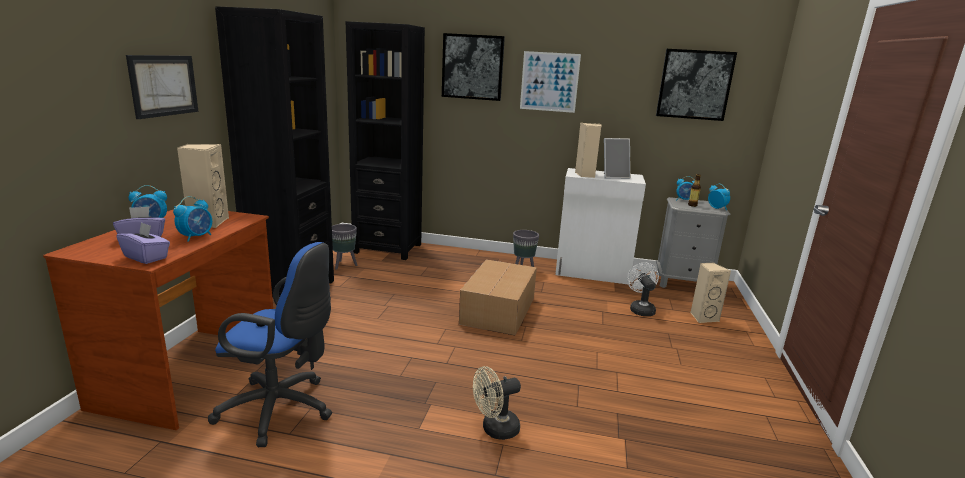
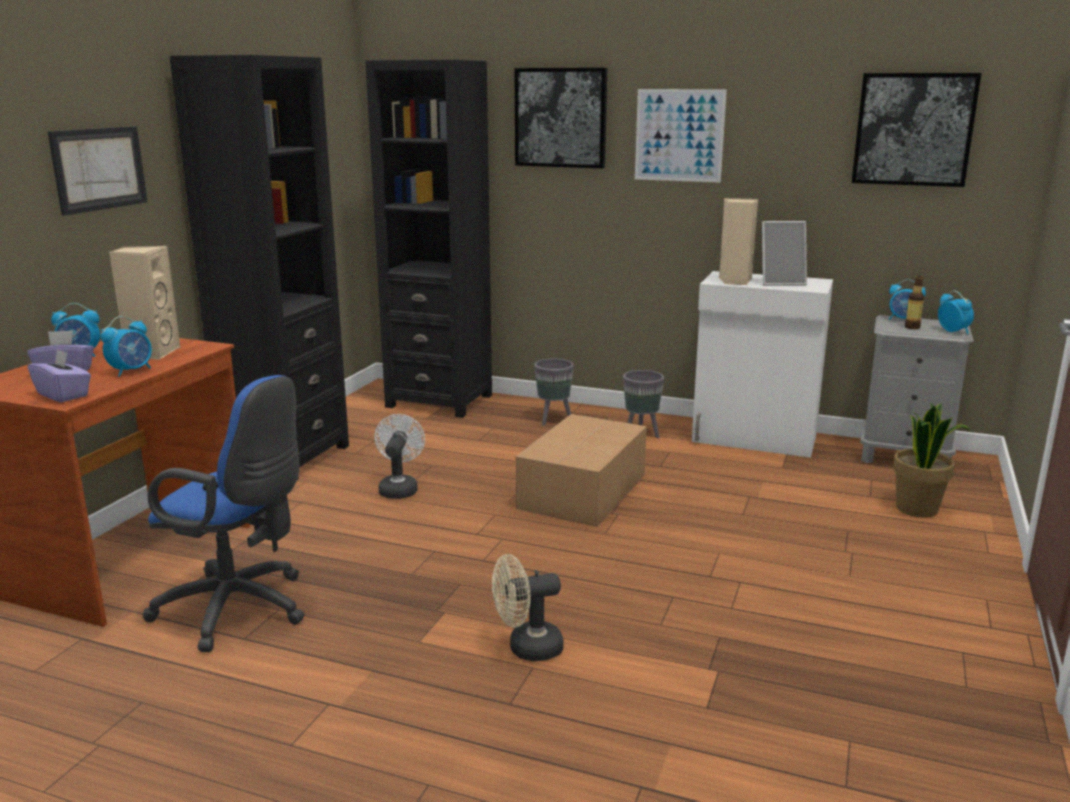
camera: 10 degrees right, 0 degrees up
(344, 265) = (368, 424): grey planter -> grey planter (553, 420)
(640, 309) = (814, 494): white fan -> white fan (399, 488)
(703, 317) = (917, 509): beige speaker -> potted plant

